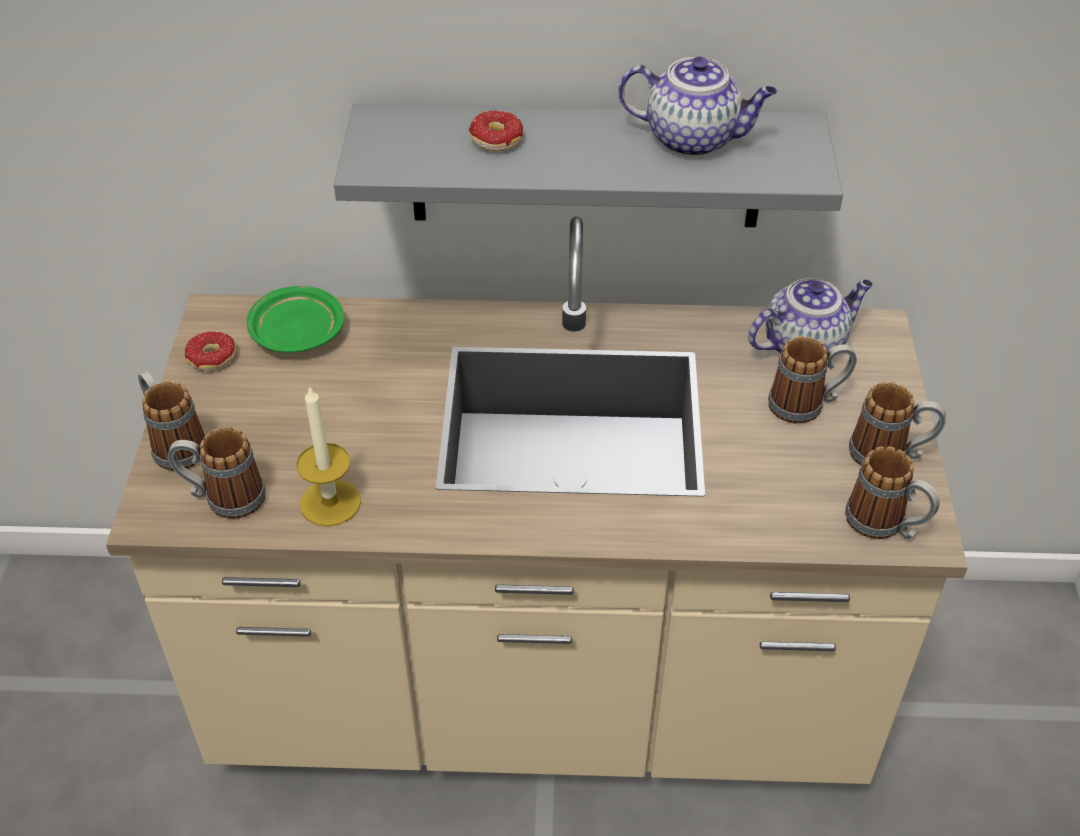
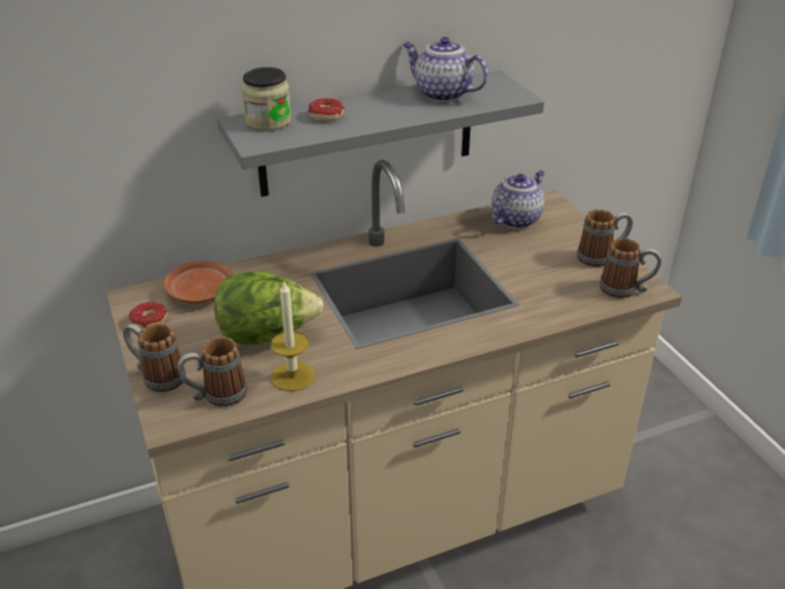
camera: 25 degrees left, 10 degrees down
(296, 332) = (199, 292): green plate -> brown plate
(338, 428) = (267, 335): none -> lettuce
(412, 129) = (268, 121): none -> jar
(694, 139) = (441, 94): teapot -> teapot turned 135 degrees counterclockwise
(807, 405) = (539, 246): mug -> none

